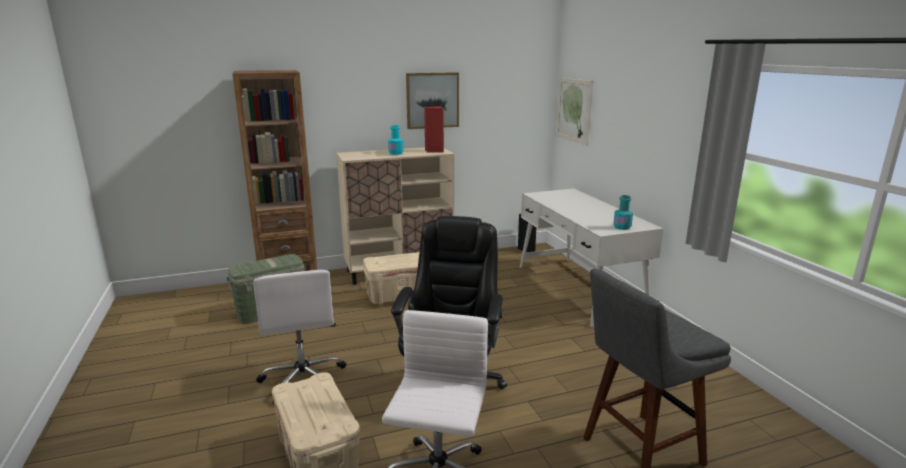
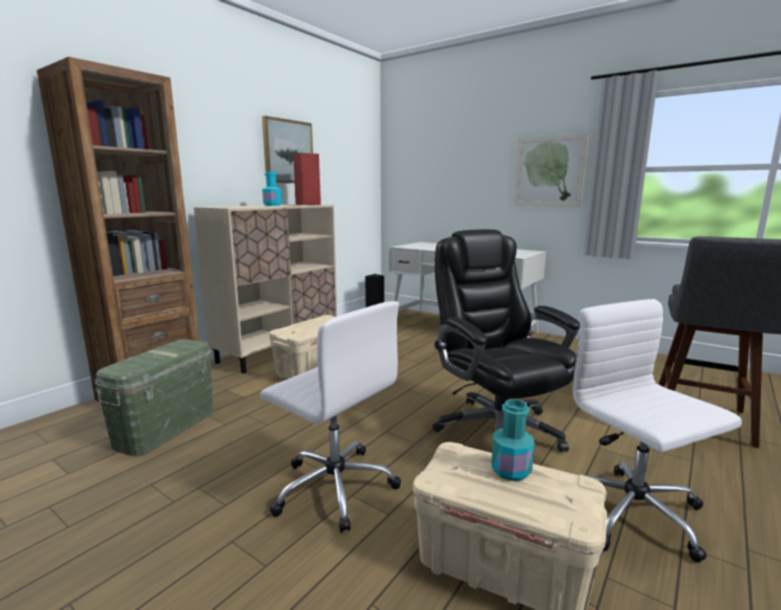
camera: 35 degrees left, 5 degrees down
(574, 110) = (411, 169): picture -> picture (549, 171)
(622, 227) = (521, 253): turquoise bottle -> turquoise bottle (511, 470)

